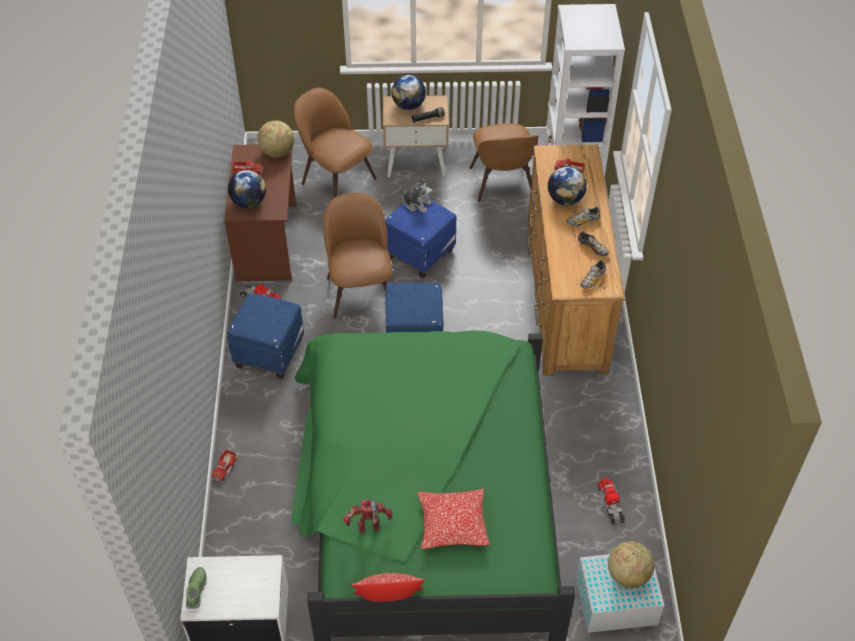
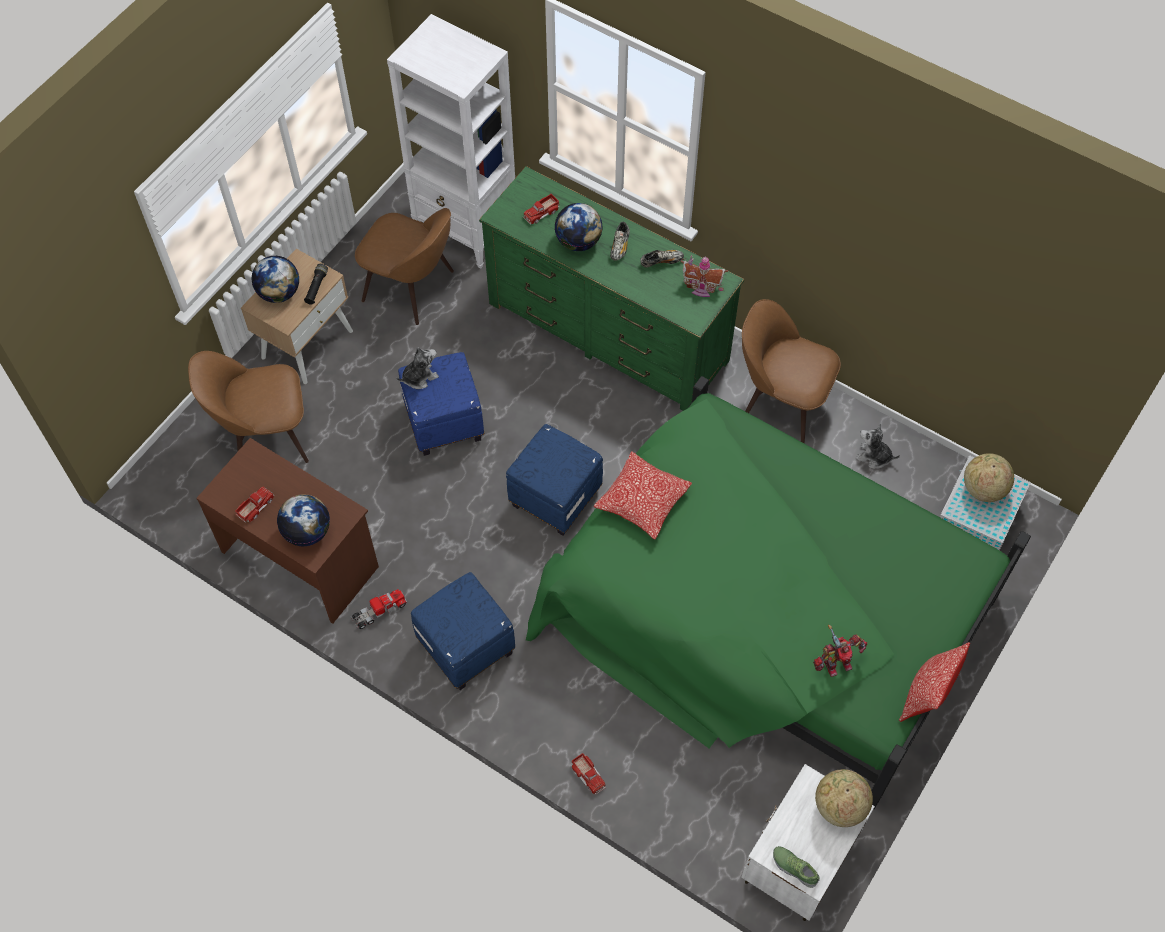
camera: 55 degrees left, 10 degrees up
(277, 152) = (250, 459): globe -> globe (839, 806)
(360, 290) = (449, 508): brown chair -> brown chair (780, 402)
(369, 526) = (836, 663): toy robot -> toy robot turned 135 degrees counterclockwise
(452, 524) = (878, 590): pillow -> pillow (642, 501)
(565, 296) = (608, 332): brown dresser -> green dresser
(592, 280) = (701, 288): shoe -> toy house
(610, 504) = (874, 456): toy truck -> plush toy

